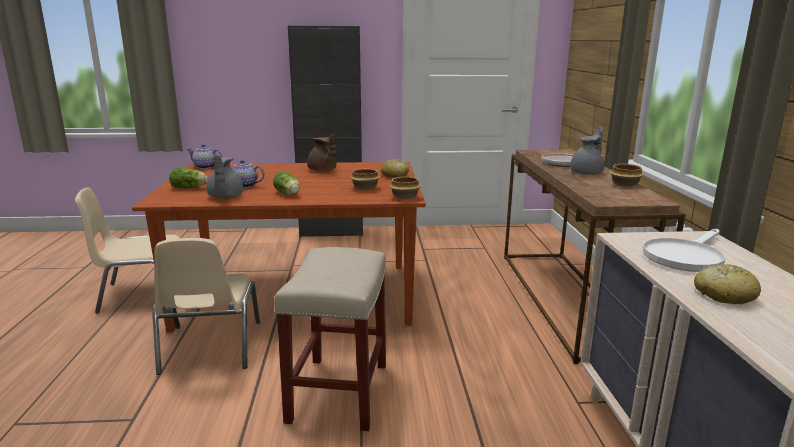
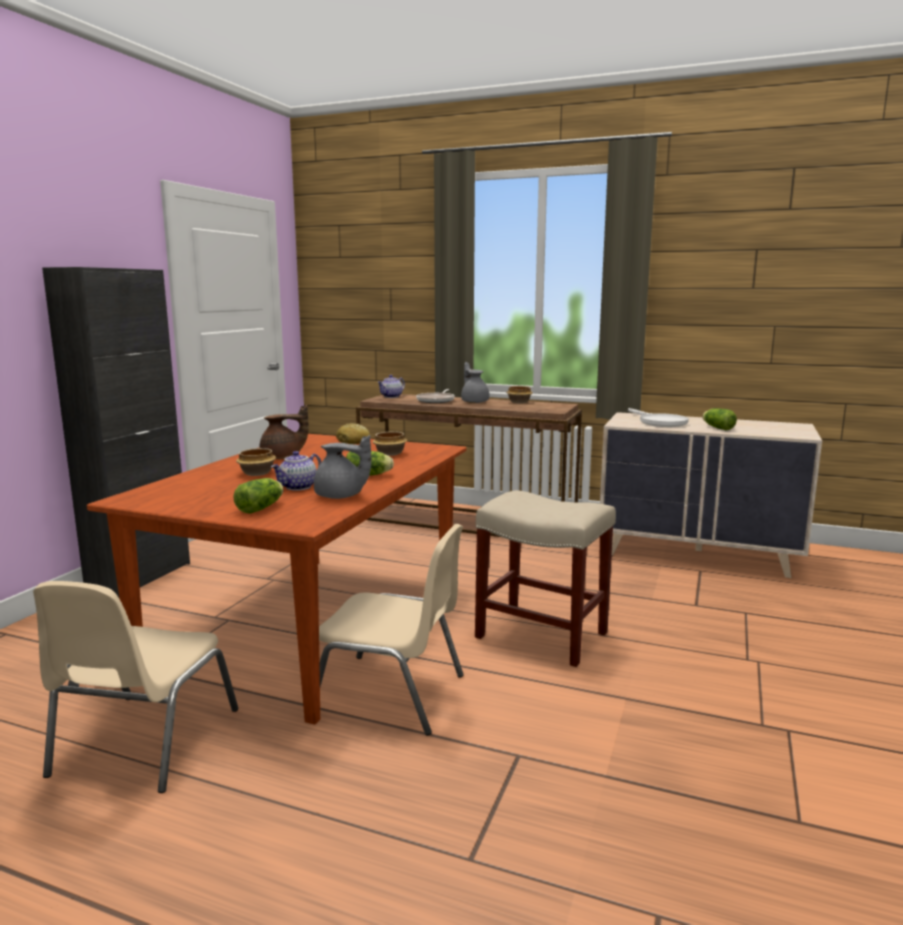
camera: 65 degrees left, 5 degrees down
(205, 167) = (139, 497): teapot -> teapot (391, 396)
(405, 197) = (444, 448): bowl -> bowl (258, 473)
(723, 295) = (717, 428): bread -> lettuce

